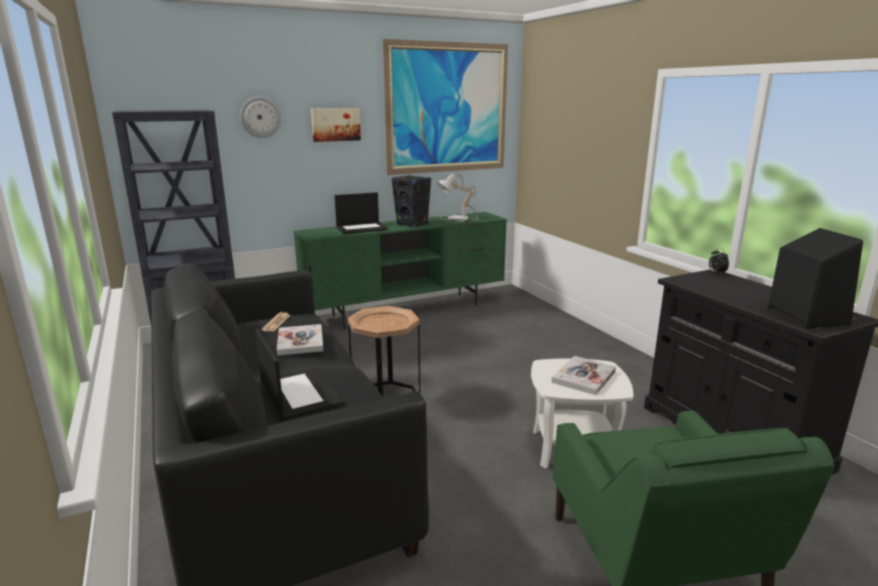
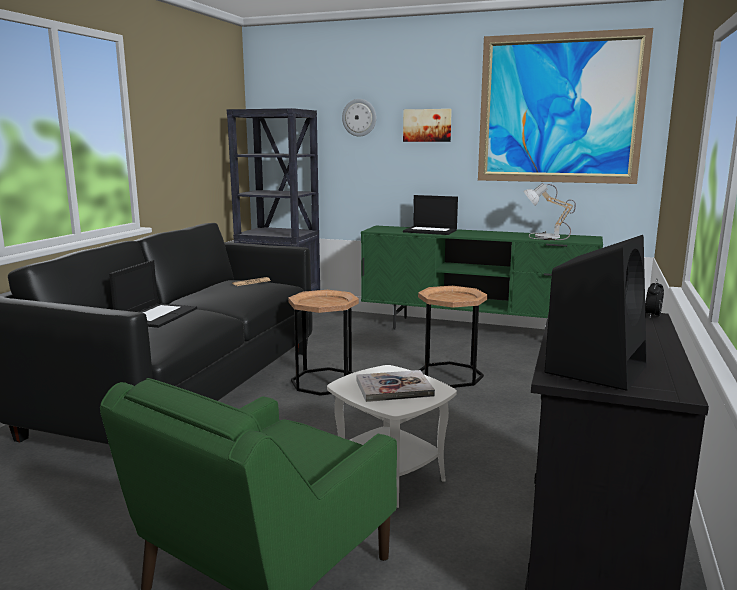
camera: 45 degrees right, 5 degrees down
(300, 341) = (235, 294): book -> none
(412, 224) = (484, 234): black speaker -> none
(460, 354) = (449, 375): none -> brown side table

